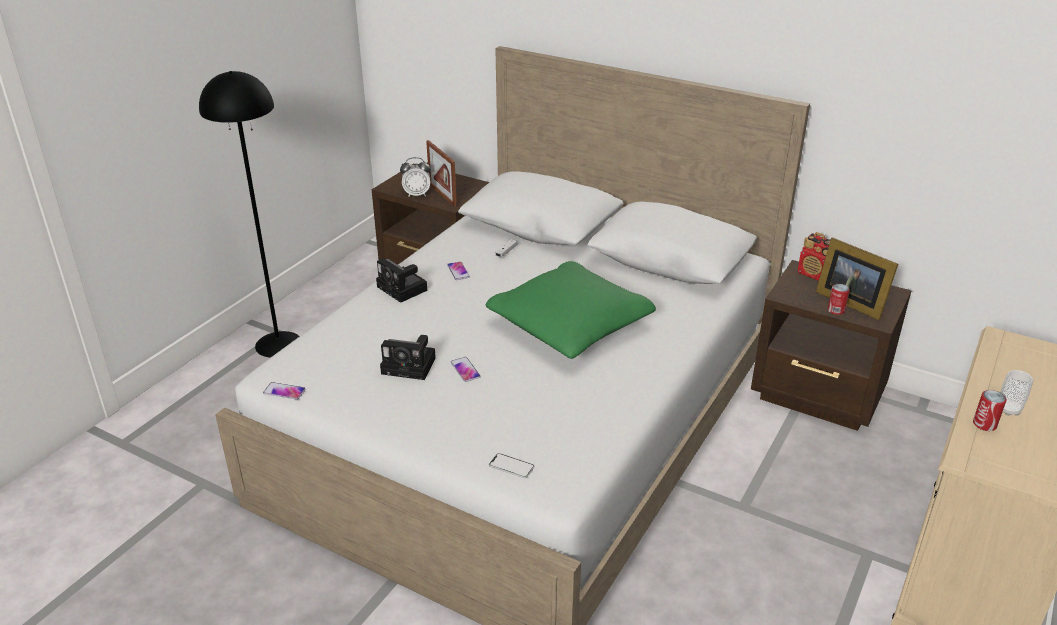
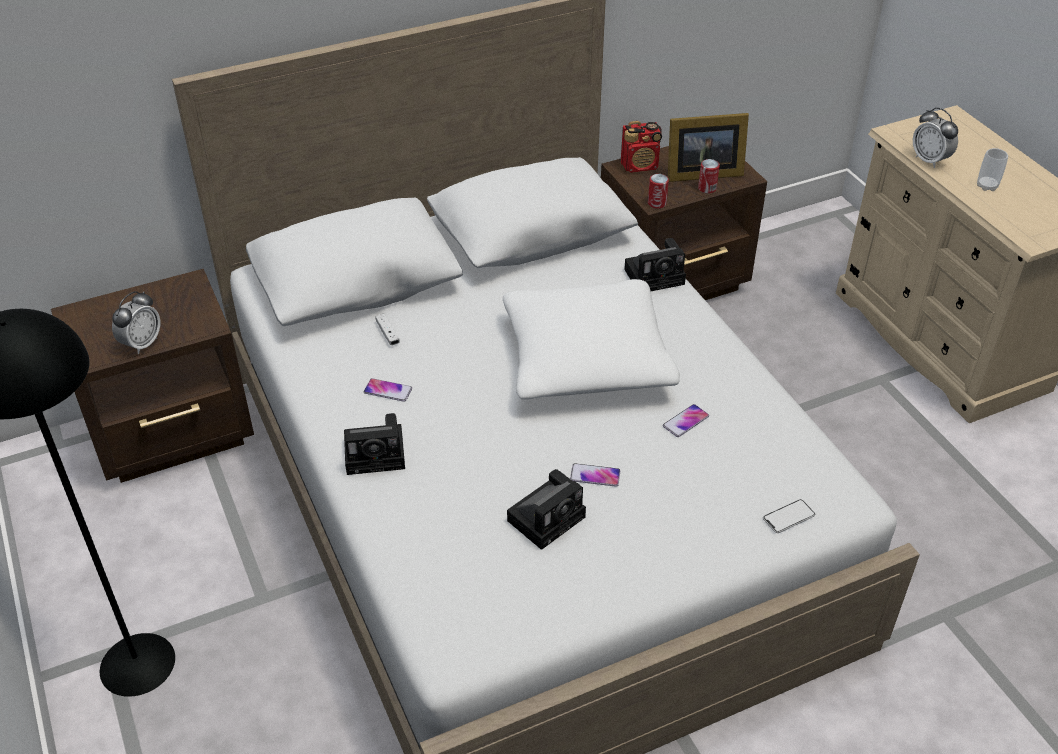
camera: 55 degrees left, 10 degrees up
(284, 391) = (500, 655): phone -> phone (685, 421)
(442, 195) = (173, 323): picture frame -> none
(570, 326) = (586, 359): green pillow -> white pillow
(693, 321) = (656, 276): none -> camera
(984, 424) = (997, 207): can -> can (657, 203)
(993, 367) = (929, 160): none -> alarm clock

